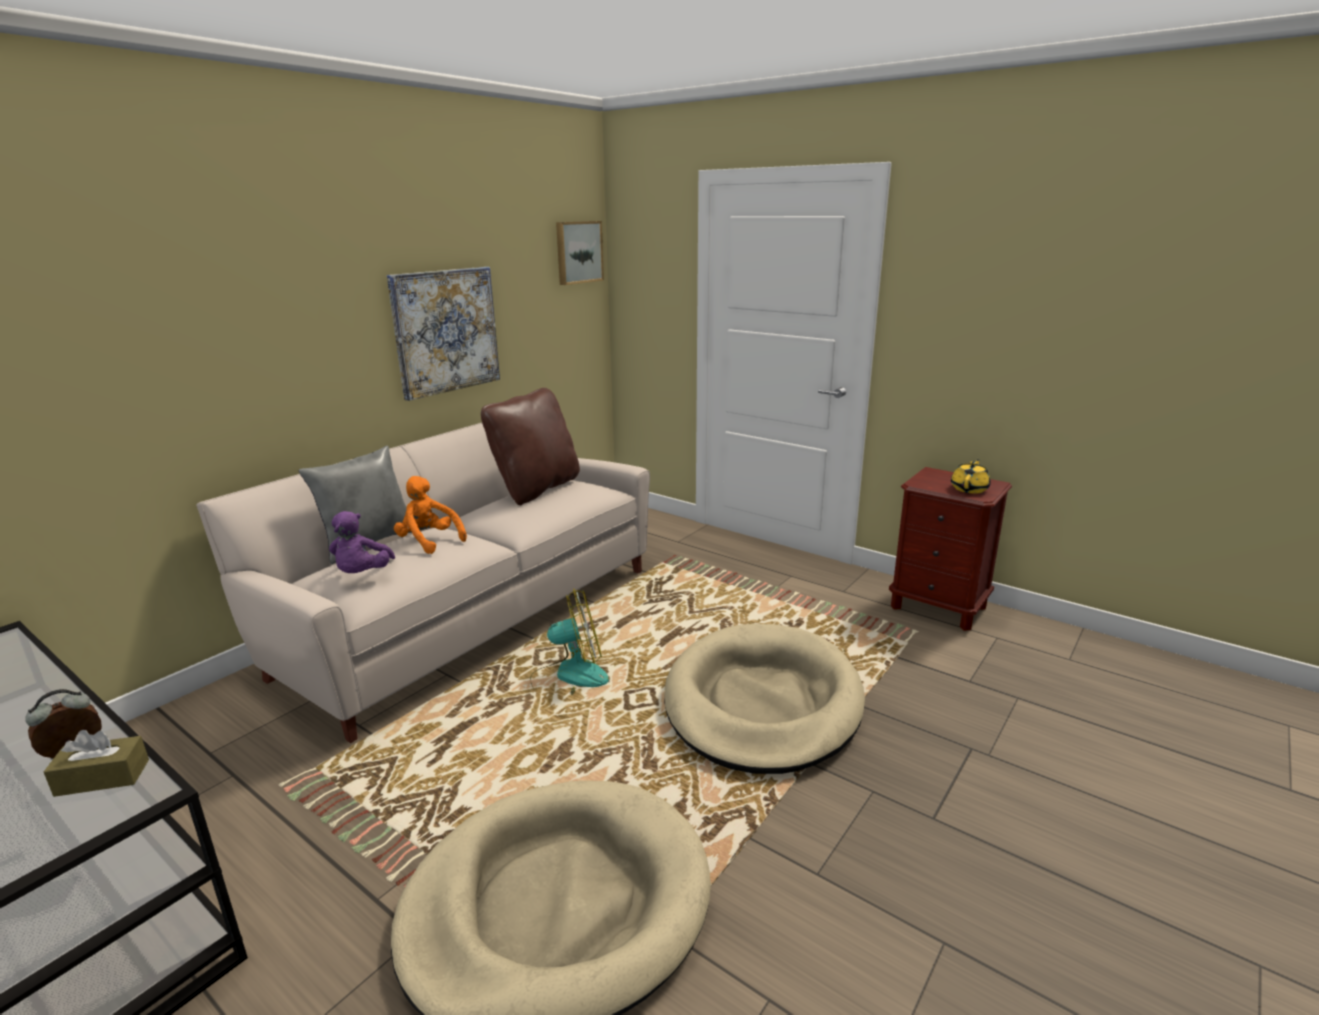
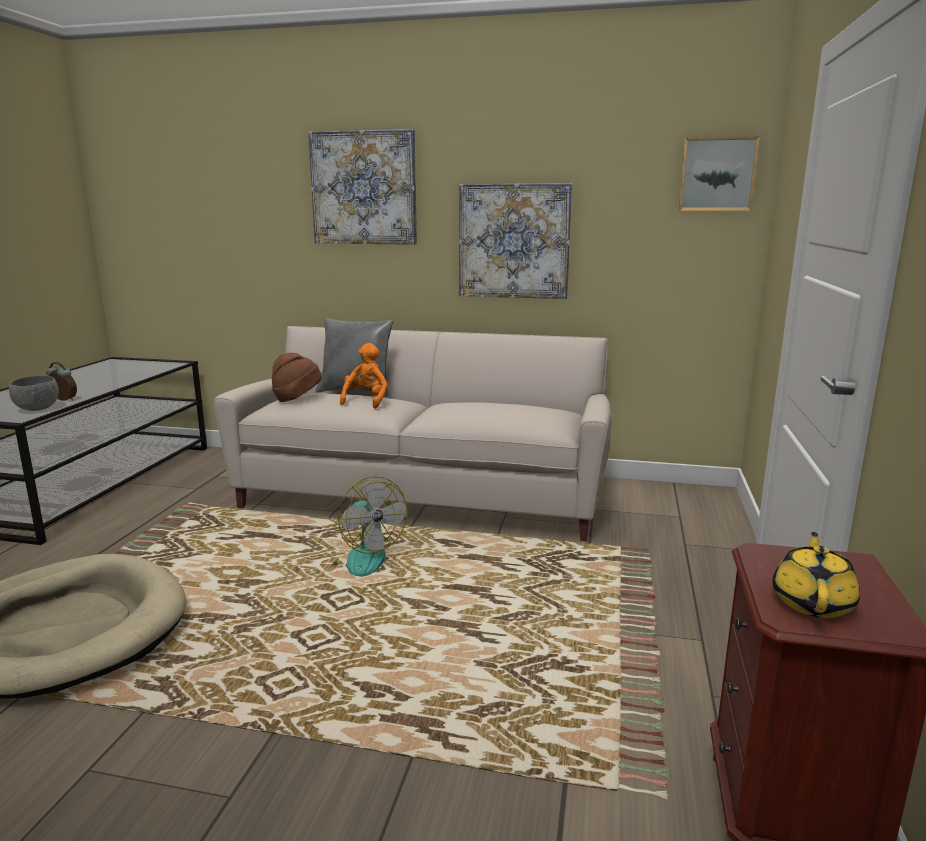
camera: 65 degrees right, 5 degrees down
(102, 777) = (38, 409): brown tissue box -> grey bowl
(271, 289) = (364, 188): none -> picture
(362, 574) = (297, 399): purple plush toy -> brown hat
(536, 488) = (512, 404): brown pillow -> none
(762, 703) = (374, 675): beige dog bed -> none
(969, 489) = (812, 602): yellow teapot -> yellow teapot turned 75 degrees counterclockwise

